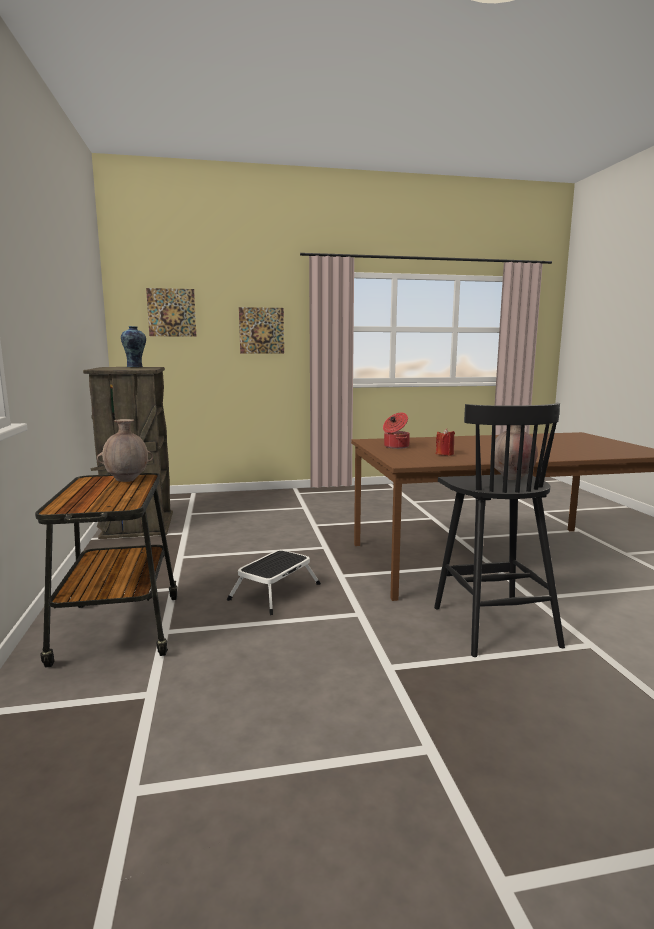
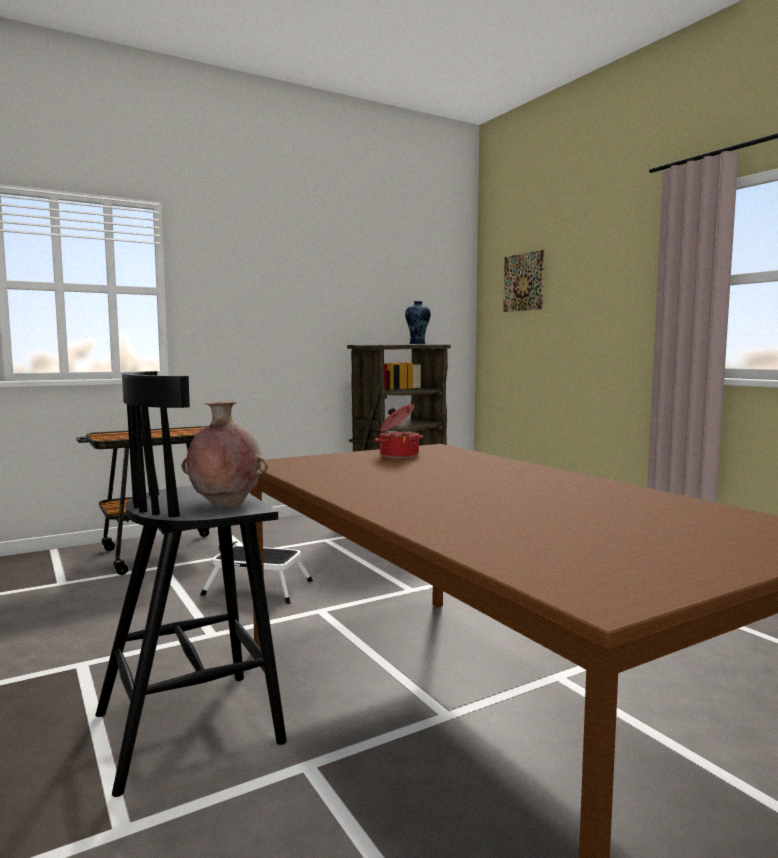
camera: 70 degrees right, 5 degrees down
(127, 480) = (197, 432): brown vase -> none
(261, 330) = (609, 295): picture -> none
(444, 454) = (358, 470): red candle -> none

